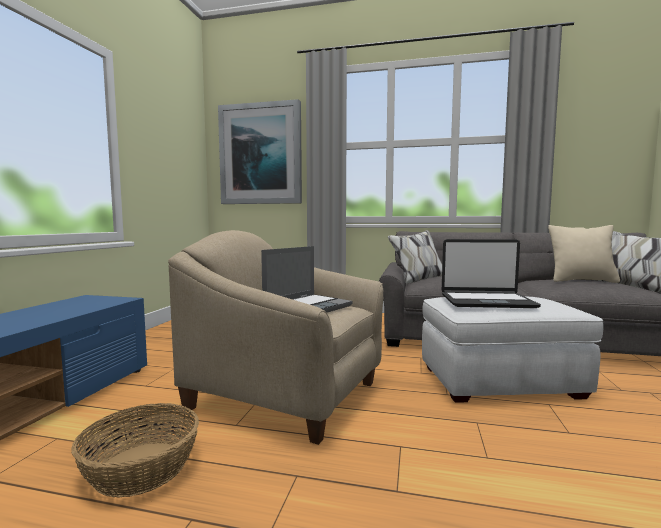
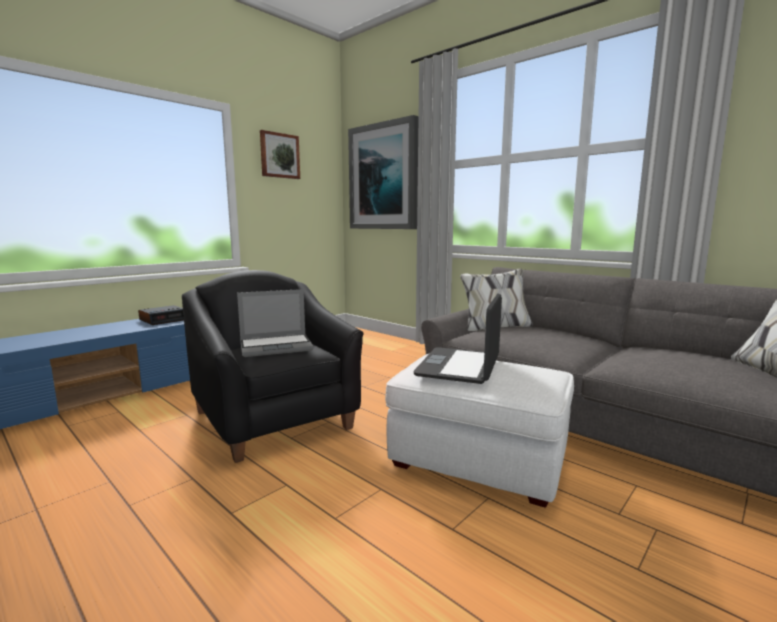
camera: 30 degrees right, 5 degrees up
(70, 305) = (163, 320): none -> alarm clock
(142, 467) = (130, 443): basket -> none
(157, 120) = (279, 155): none -> picture
(287, 395) = (275, 420): beige armchair -> black armchair
(486, 301) = (460, 366): laptop -> laptop turned 75 degrees clockwise
(581, 280) = (695, 358): beige pillow -> none

